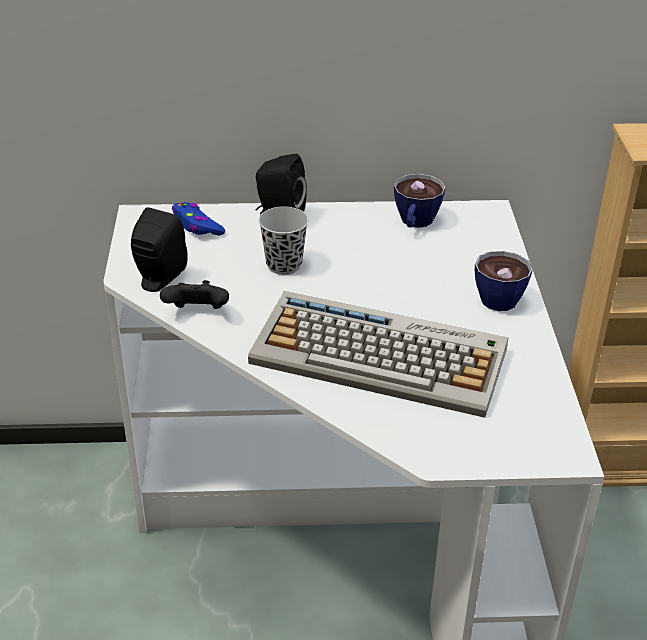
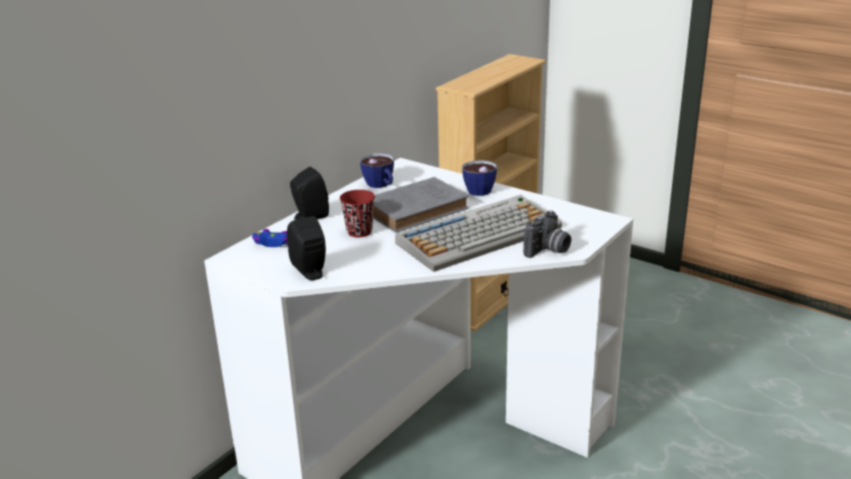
camera: 50 degrees left, 10 degrees down
(197, 313) = (364, 271): black game controller -> none
(284, 265) = (359, 232): black cup -> red cup
(388, 278) = (418, 209): none -> grey book
(406, 434) = (548, 250): none -> camera

